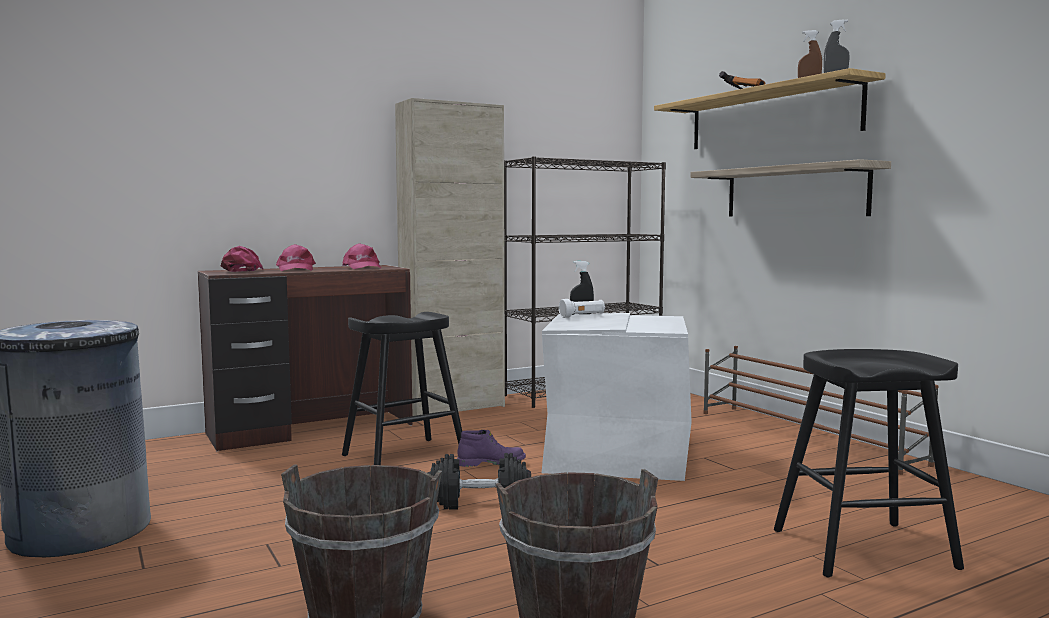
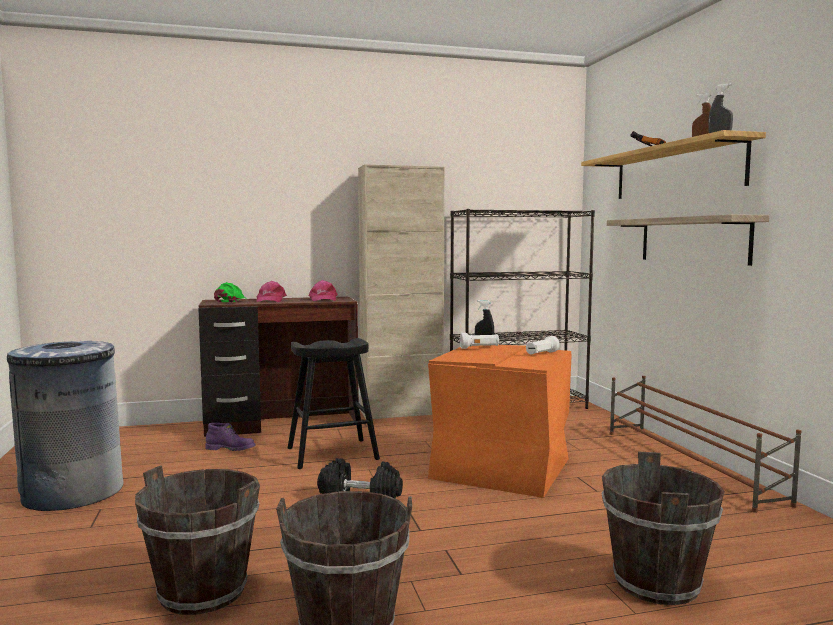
camera: 15 degrees right, 0 degrees up
(243, 271) = (231, 301): pink cap -> green cap
(491, 463) = (394, 466): purple boot -> purple boot (231, 449)
(617, 455) = (503, 468): white storage box -> orange storage box
(657, 320) = (541, 354): none -> white flashlight
(862, 549) = (657, 583): black stool -> brown bucket

